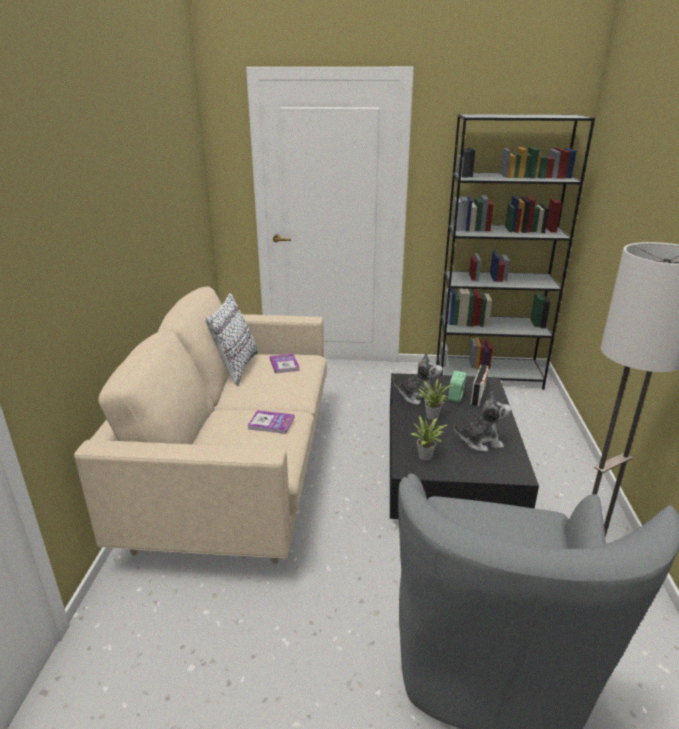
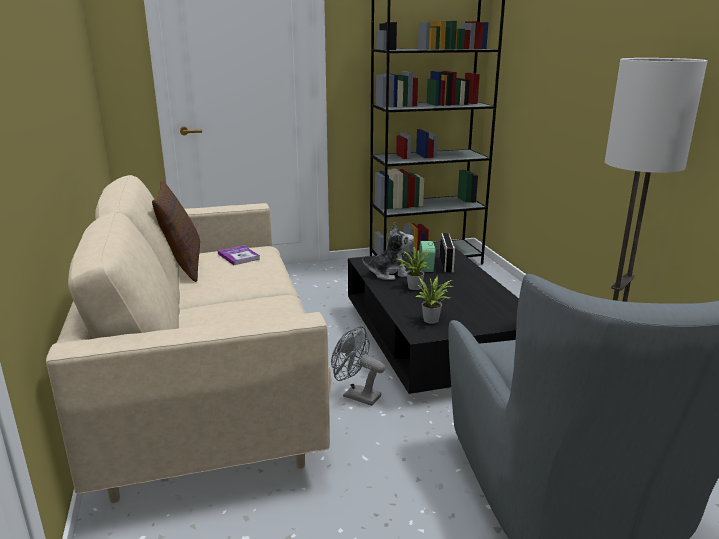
camera: 20 degrees left, 5 degrees down
(237, 368) = (184, 266): white pillow -> brown pillow
(271, 423) = (262, 308): book -> none
(351, 506) = (356, 395): none -> grey fan
(480, 441) = (475, 300): plush toy -> none

